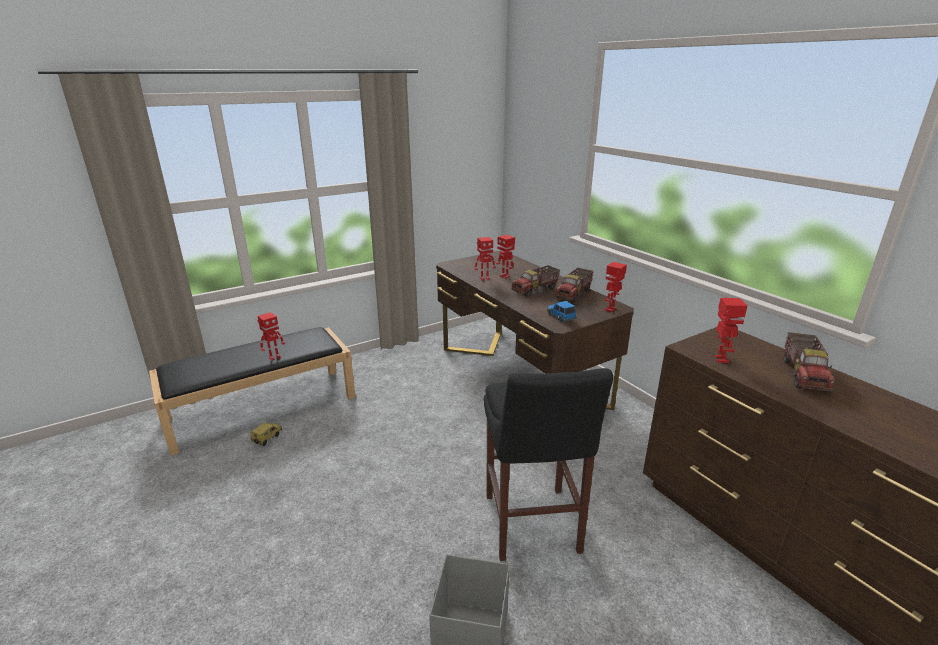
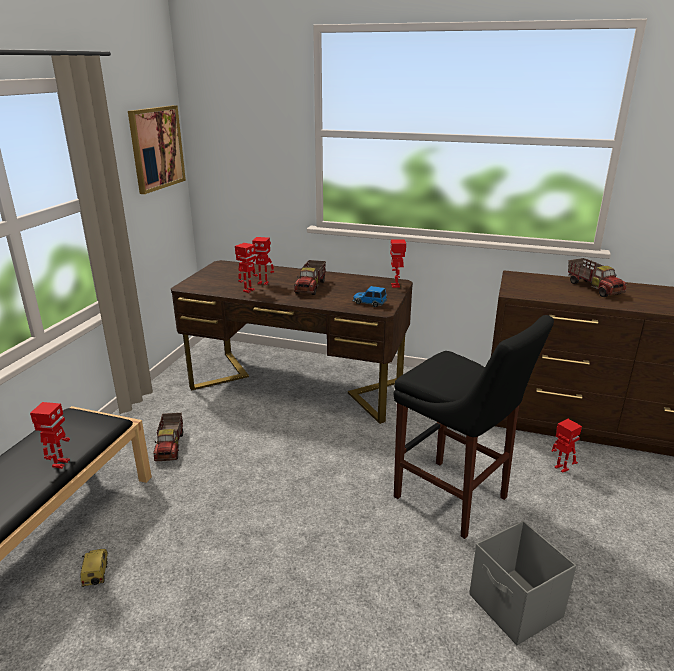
camera: 40 degrees left, 0 degrees up
(468, 148) = (156, 148): none -> picture
(574, 294) = (348, 281): toy truck -> toy truck (171, 446)
(720, 359) = (541, 294): toy robot -> toy robot (560, 468)

